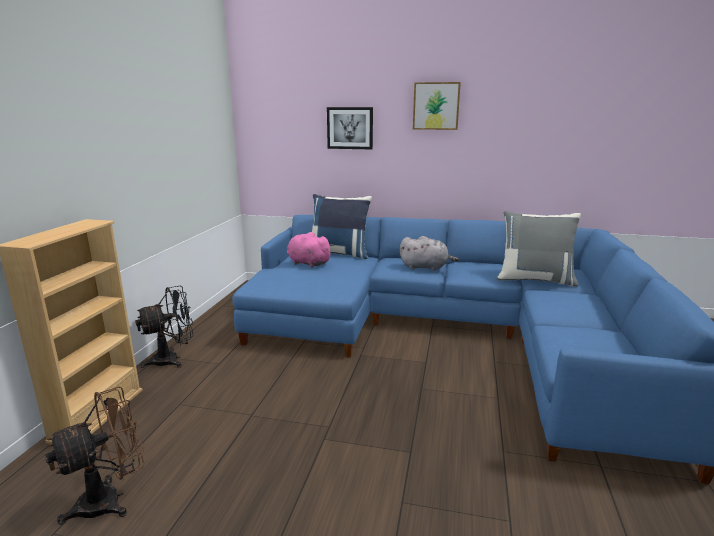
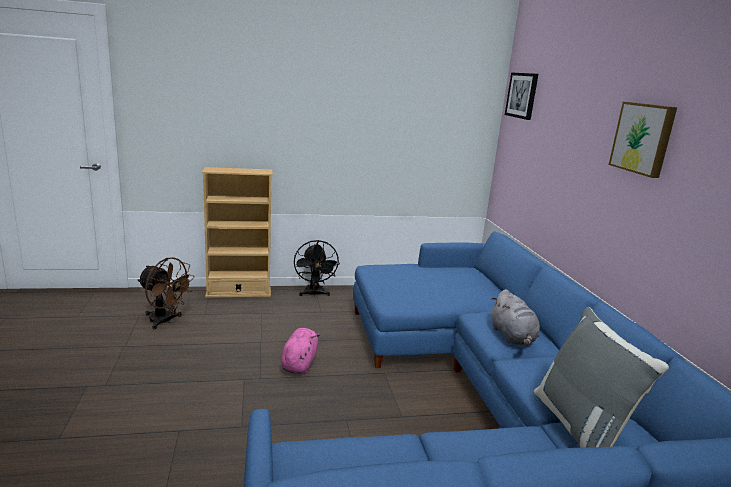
camera: 65 degrees right, 0 degrees up
(172, 359) = (314, 294): black fan -> black fan turned 45 degrees clockwise
(307, 263) = (440, 275): pink plush toy -> pink plush toy (299, 363)
(339, 253) = (493, 285): blue pillow -> none
(350, 128) = (565, 150): picture -> picture (522, 95)

